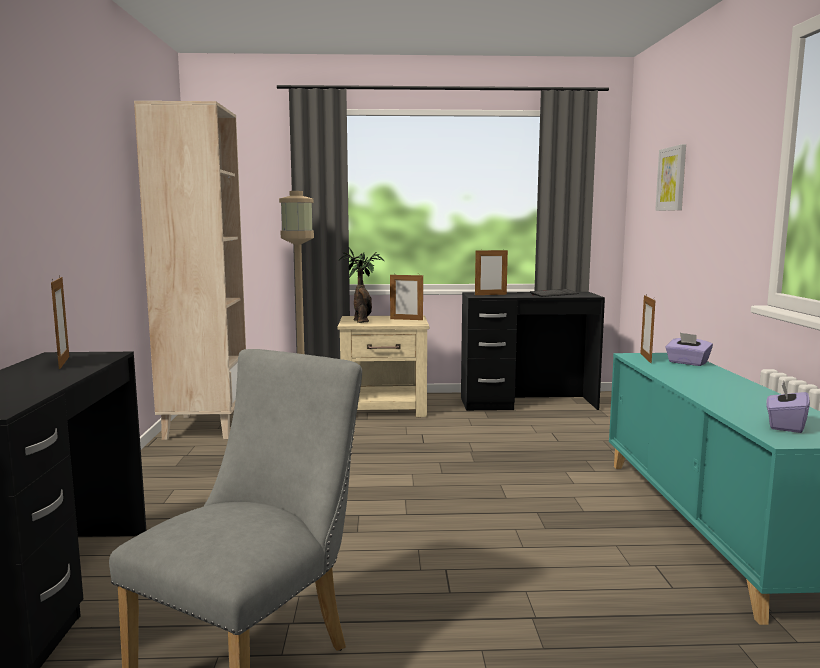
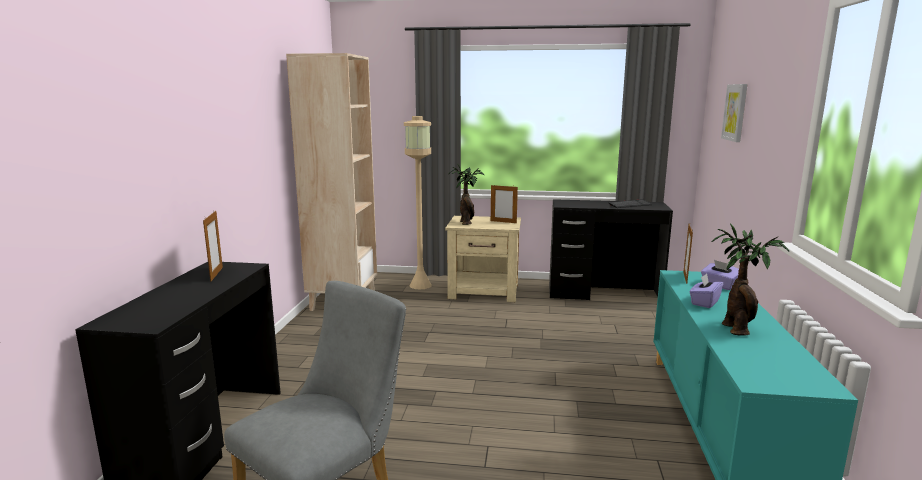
camera: 10 degrees right, 5 degrees up
(490, 294) = (574, 203): picture frame -> none
(730, 396) = (736, 328): none -> potted plant
(785, 425) = (765, 366): purple tissue box -> purple tissue box (704, 302)

